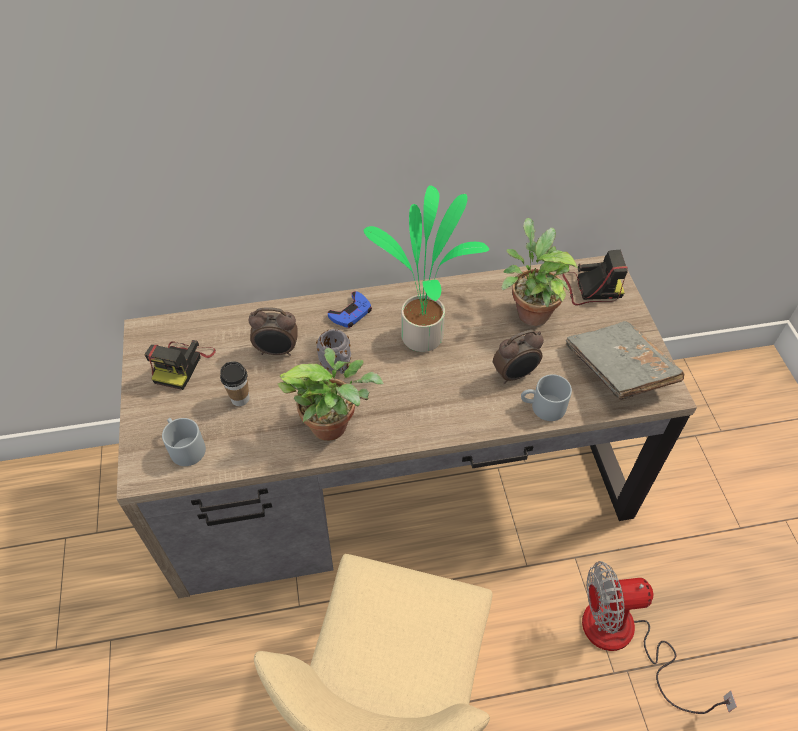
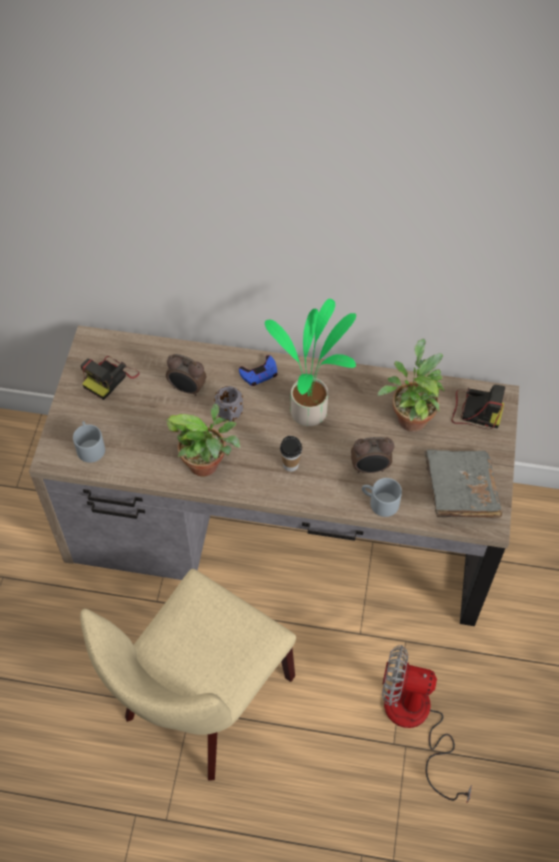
camera: 20 degrees right, 5 degrees up
(240, 398) = (144, 420): cup -> cup (290, 465)

